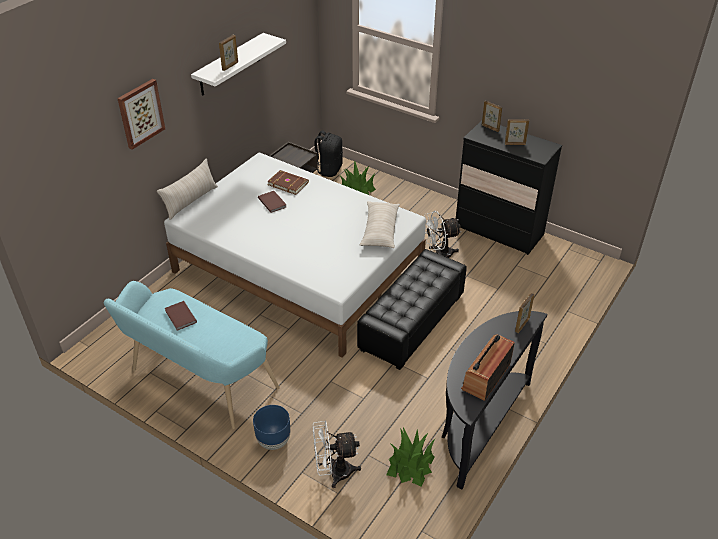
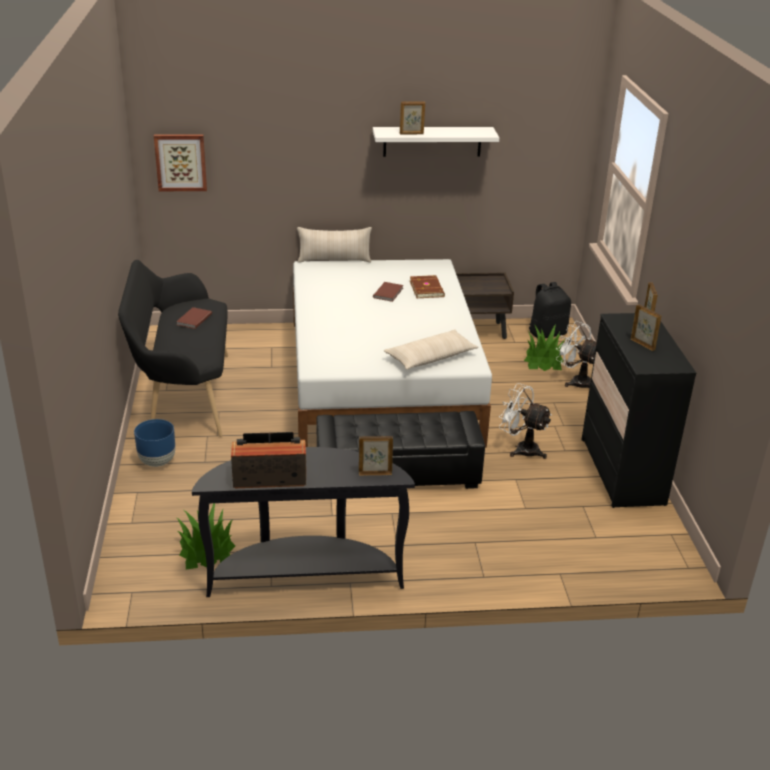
camera: 50 degrees right, 10 degrees down
(140, 113) = (296, 137): picture -> picture (181, 162)
(198, 382) = (183, 395): turquoise bench -> black bench
(334, 472) = (153, 510): white fan -> white fan (576, 381)

